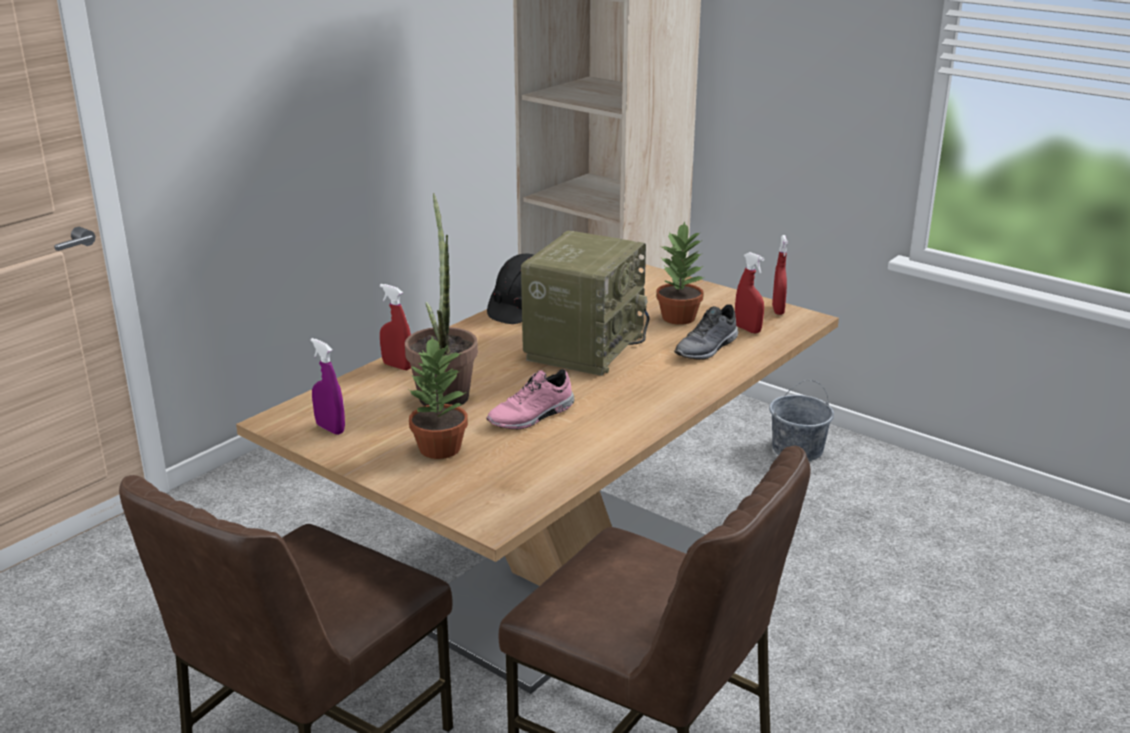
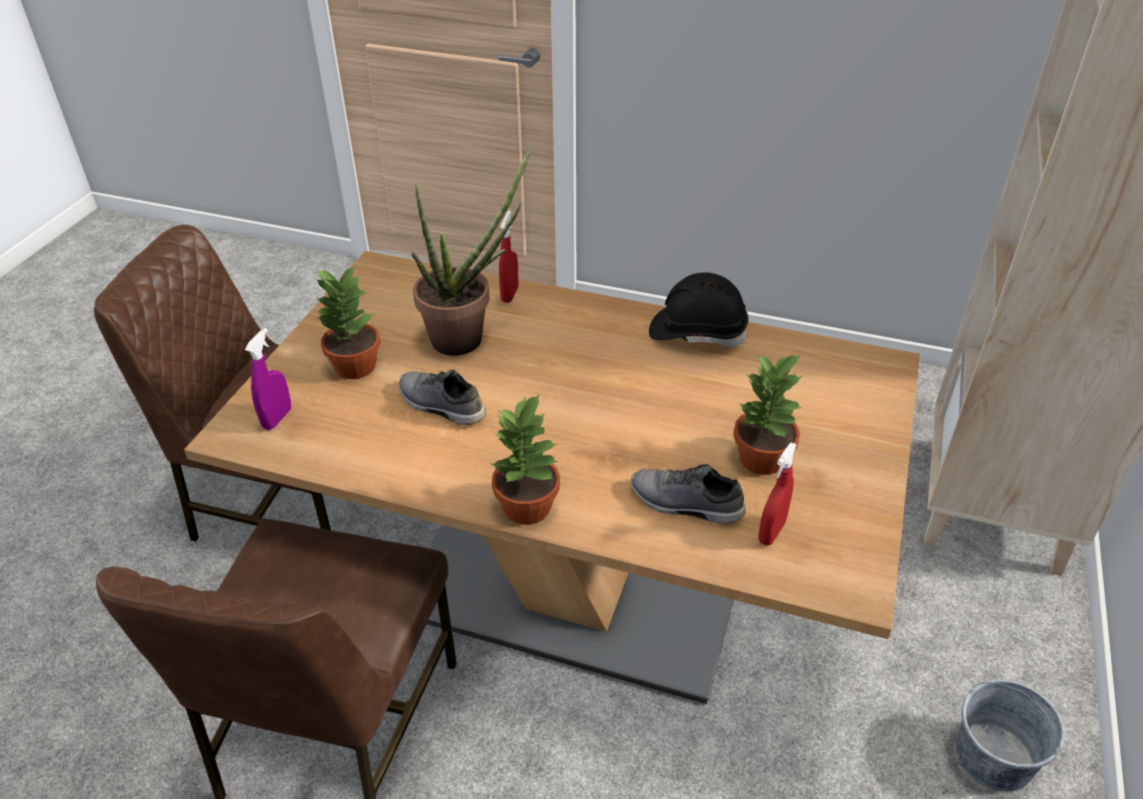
camera: 70 degrees right, 15 degrees up
(330, 428) = (371, 297): purple spray bottle -> purple spray bottle (277, 418)
(532, 417) = (440, 406): pink shoe -> grey shoe
(584, 346) = (627, 400): radio -> none
(679, 399) = (528, 507): none -> potted plant
(778, 310) = (862, 553): red spray bottle -> none

